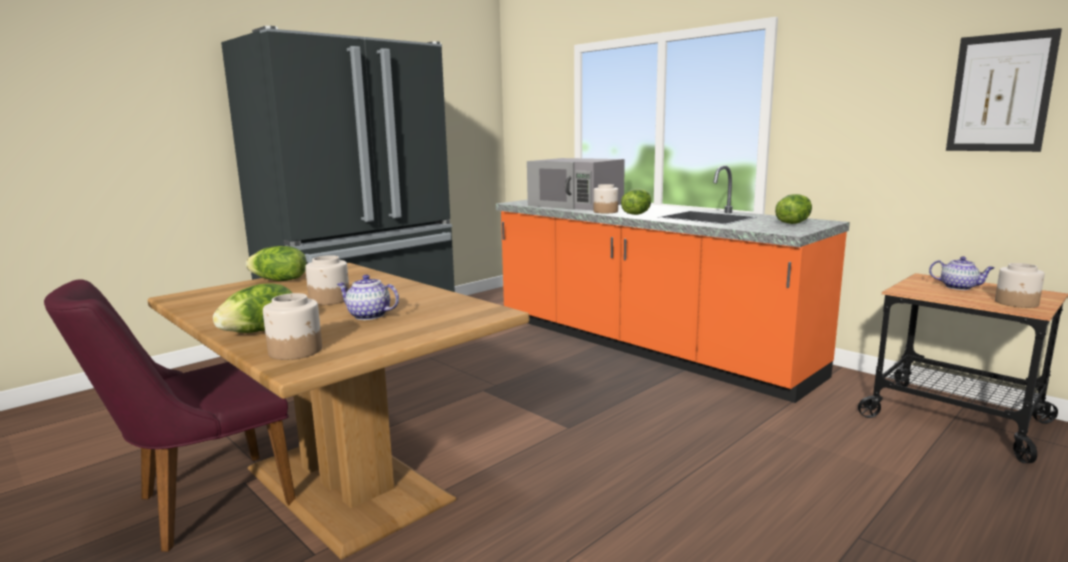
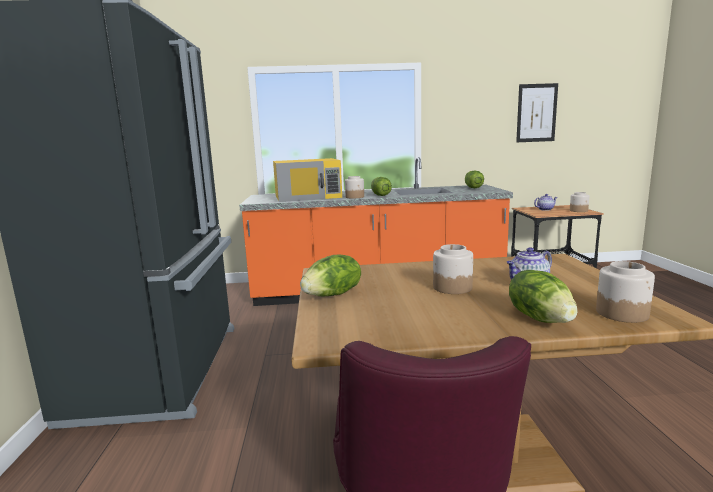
camera: 50 degrees left, 0 degrees up
(576, 205) = (308, 196): grey microwave -> yellow microwave

